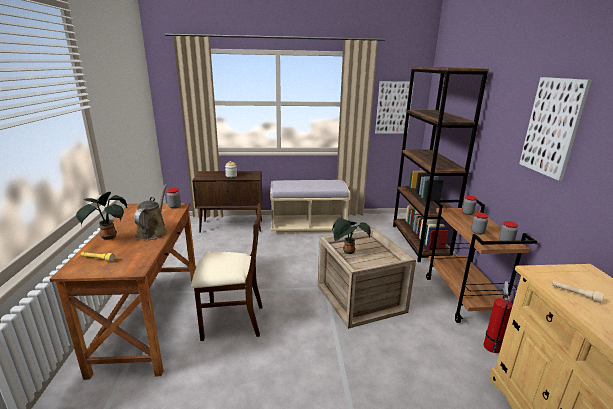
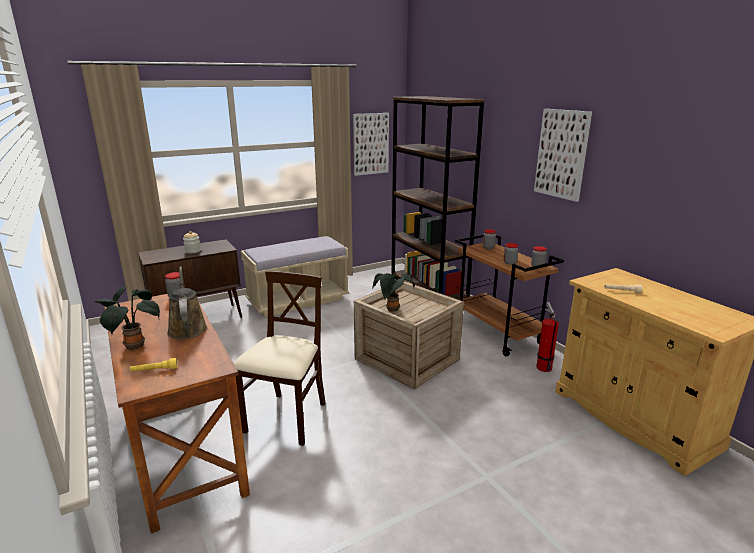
camera: 25 degrees left, 0 degrees up
(232, 321) = (287, 419): beige chair -> beige chair turned 45 degrees counterclockwise

